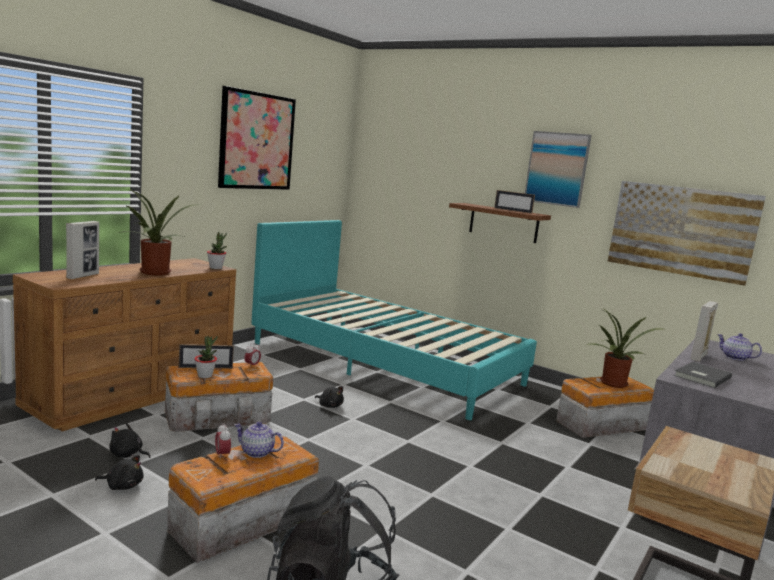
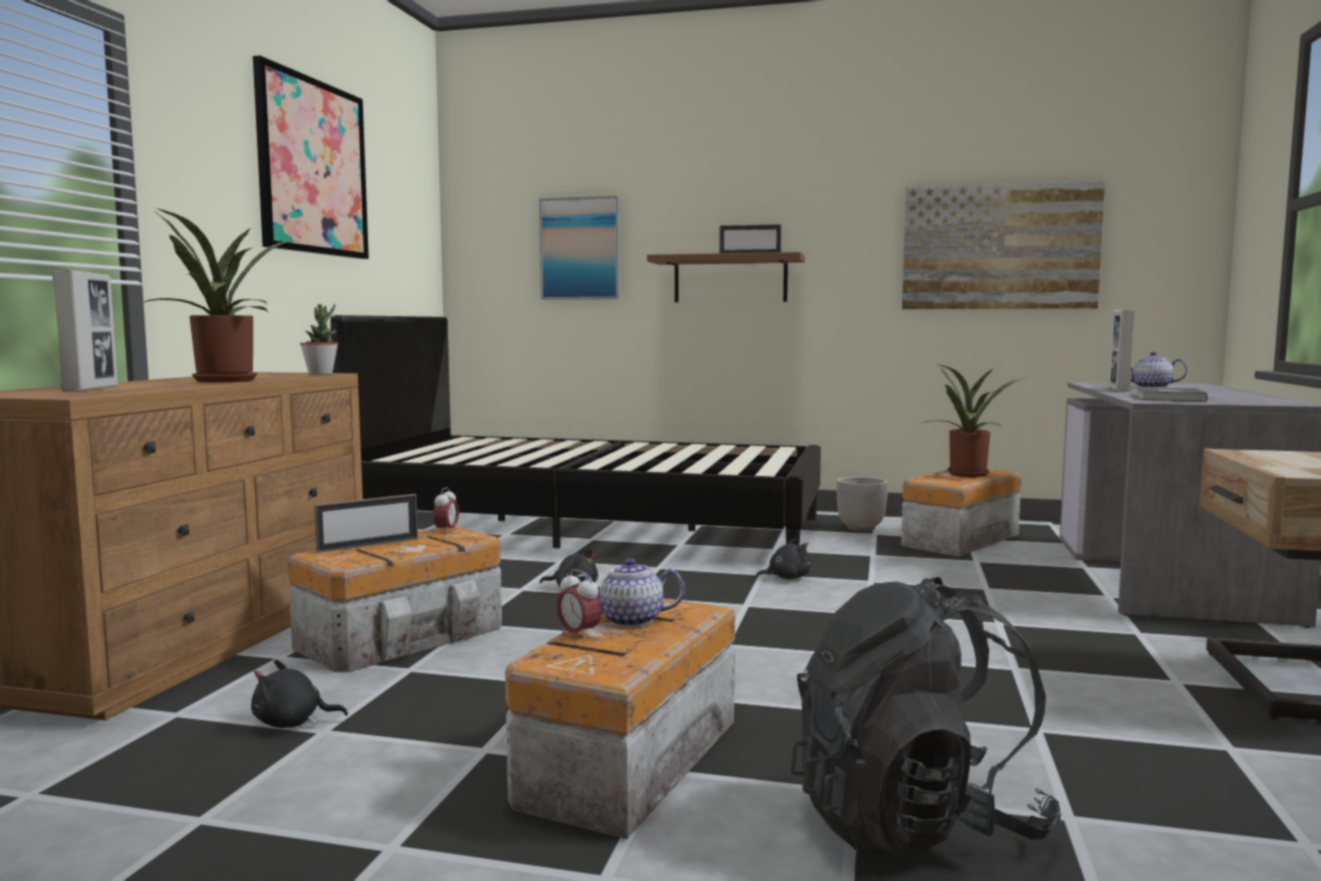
camera: 20 degrees left, 5 degrees down
(122, 486) = (339, 769): black plush toy -> black plush toy (786, 578)
(205, 376) = (383, 554): potted plant -> none
(385, 363) = (591, 528): turquoise bed -> black bed
(547, 400) = (861, 528): none -> planter
(557, 169) = (804, 184): picture -> picture (580, 248)

